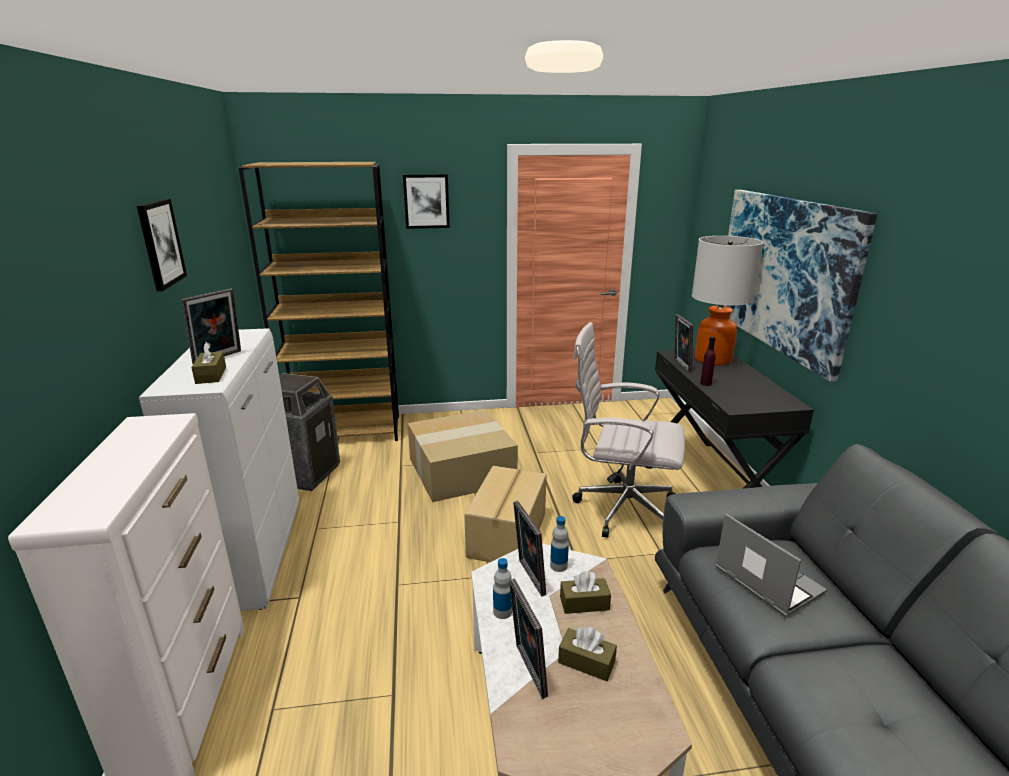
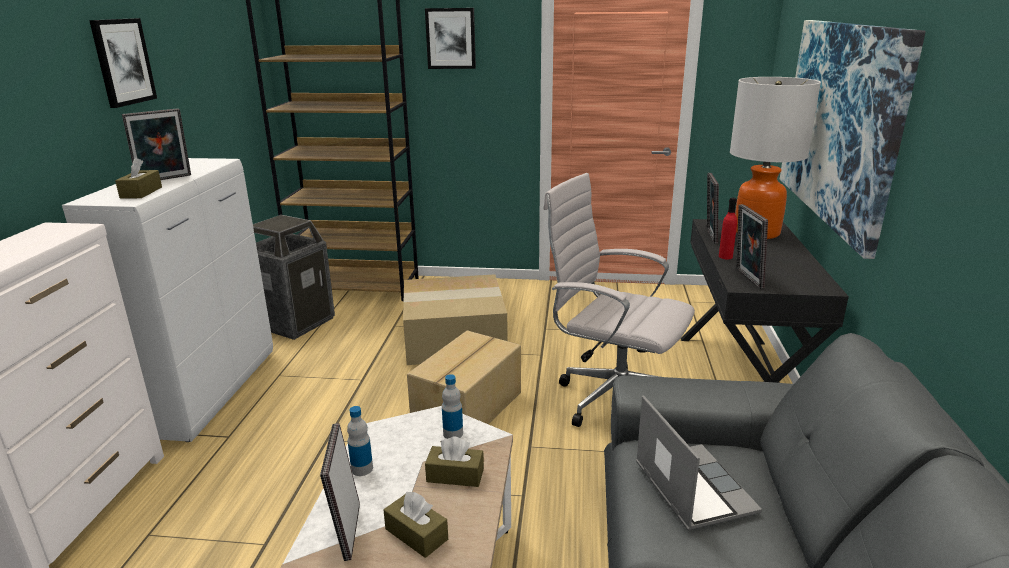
camera: 15 degrees right, 0 degrees up
(528, 578) = (412, 441): picture frame -> picture frame (746, 278)
(705, 383) = (725, 257): purple bottle -> red bottle

